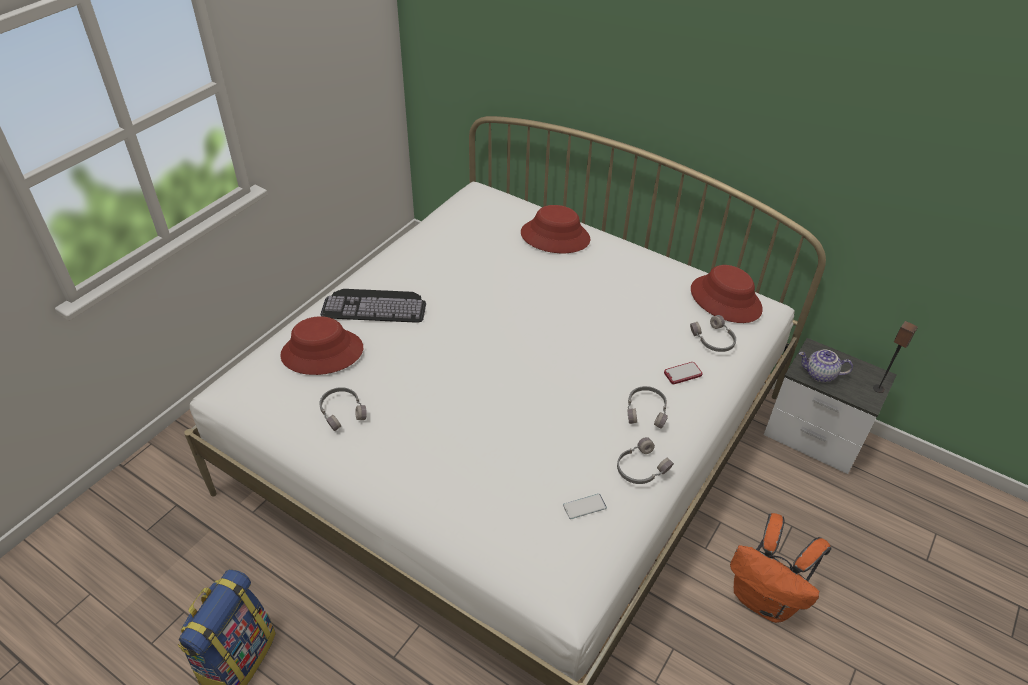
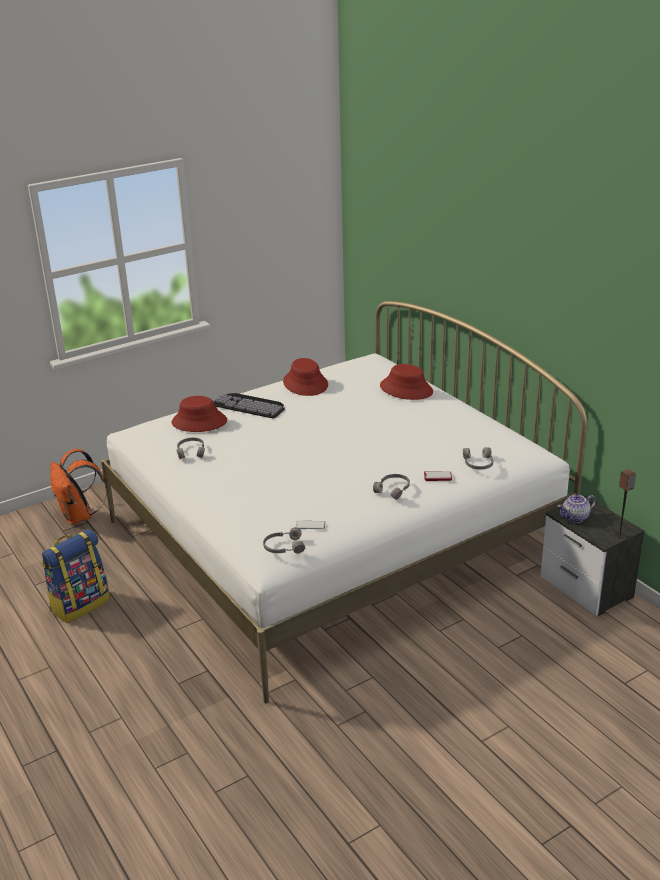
camera: 25 degrees right, 15 degrees down
(640, 468) = (364, 516): grey headphones -> grey headphones (283, 547)
(726, 299) = (508, 444): red hat -> red hat (305, 384)
(764, 599) = (465, 670): orange backpack -> orange backpack (79, 516)
(819, 375) = (575, 518): teapot -> teapot turned 60 degrees counterclockwise

